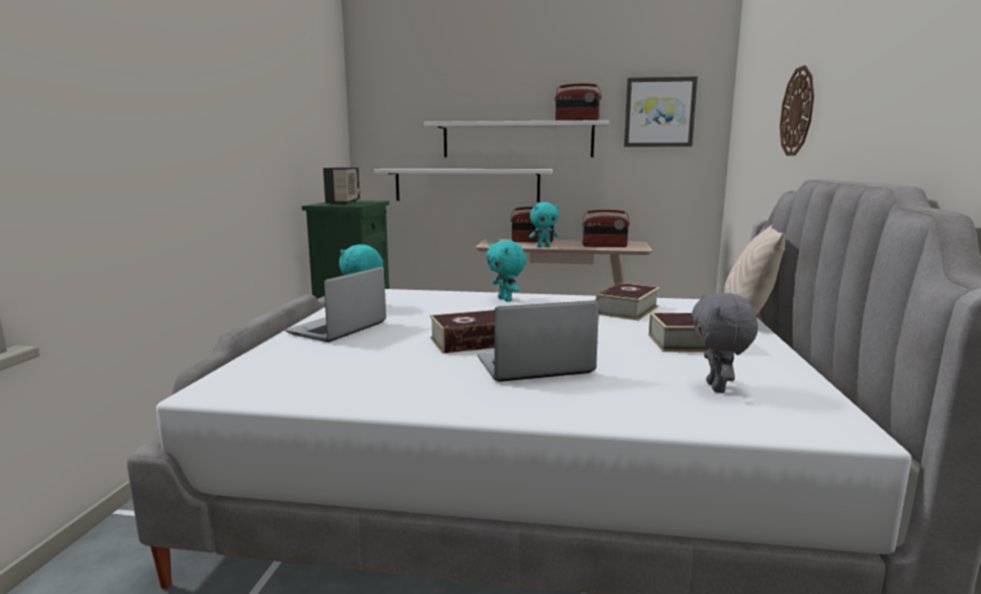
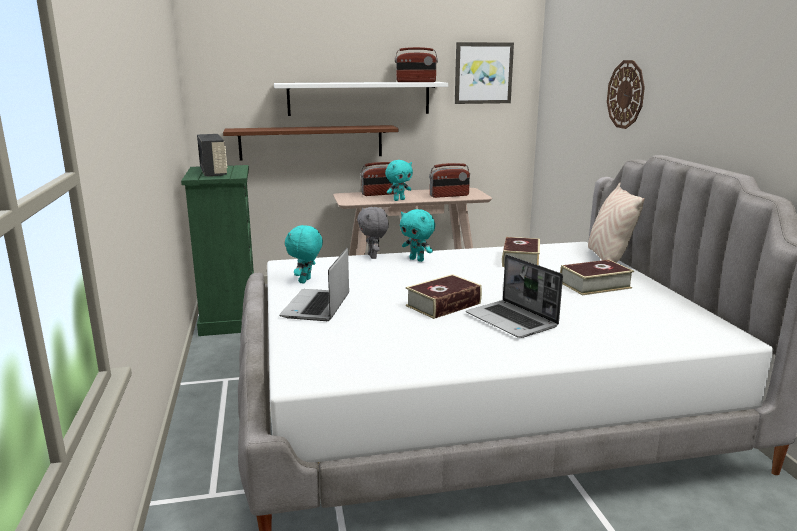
camera: 20 degrees left, 5 degrees up
(466, 185) = (311, 142): white shelf -> brown shelf
(533, 367) = (512, 321): laptop -> laptop turned 90 degrees counterclockwise
(718, 388) = (642, 320): grey plush toy -> grey plush toy (373, 256)

